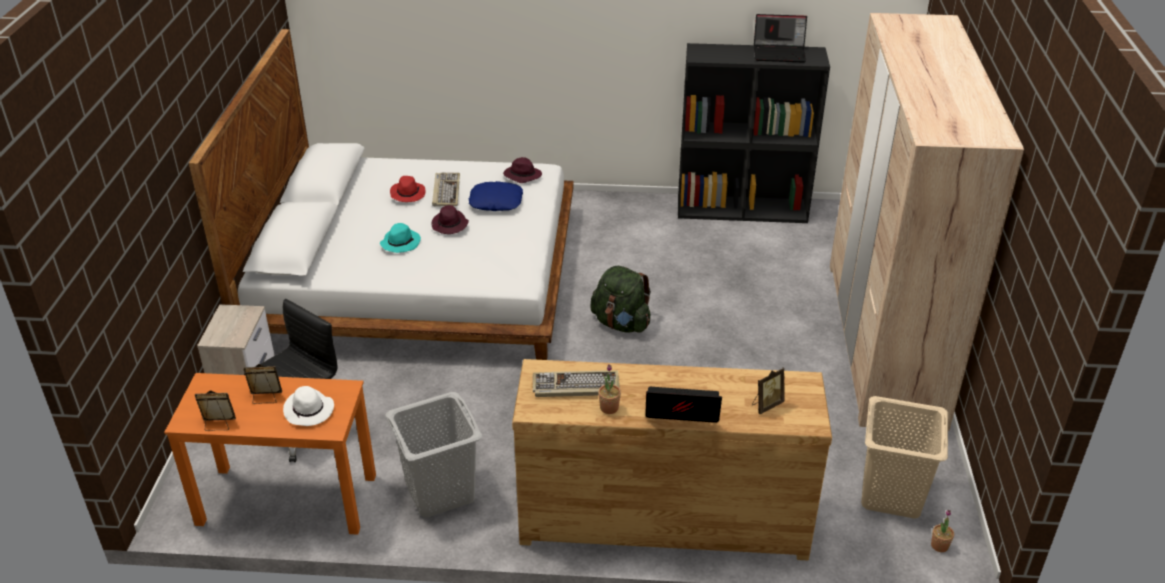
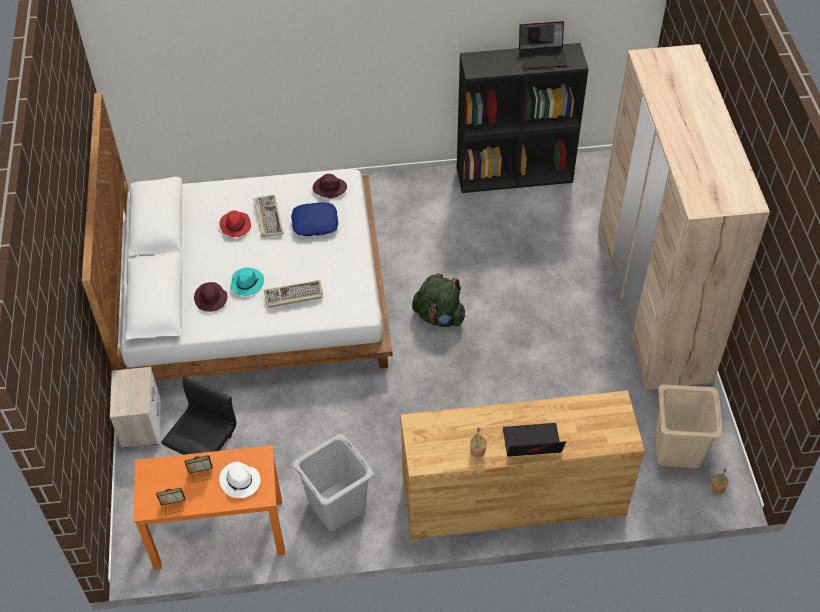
camera: 10 degrees left, 15 degrees up
(450, 225) = (283, 256): purple hat -> purple hat (211, 299)
(575, 386) = (447, 435): keyboard -> keyboard (293, 295)
(766, 405) = (593, 429): picture frame -> none

